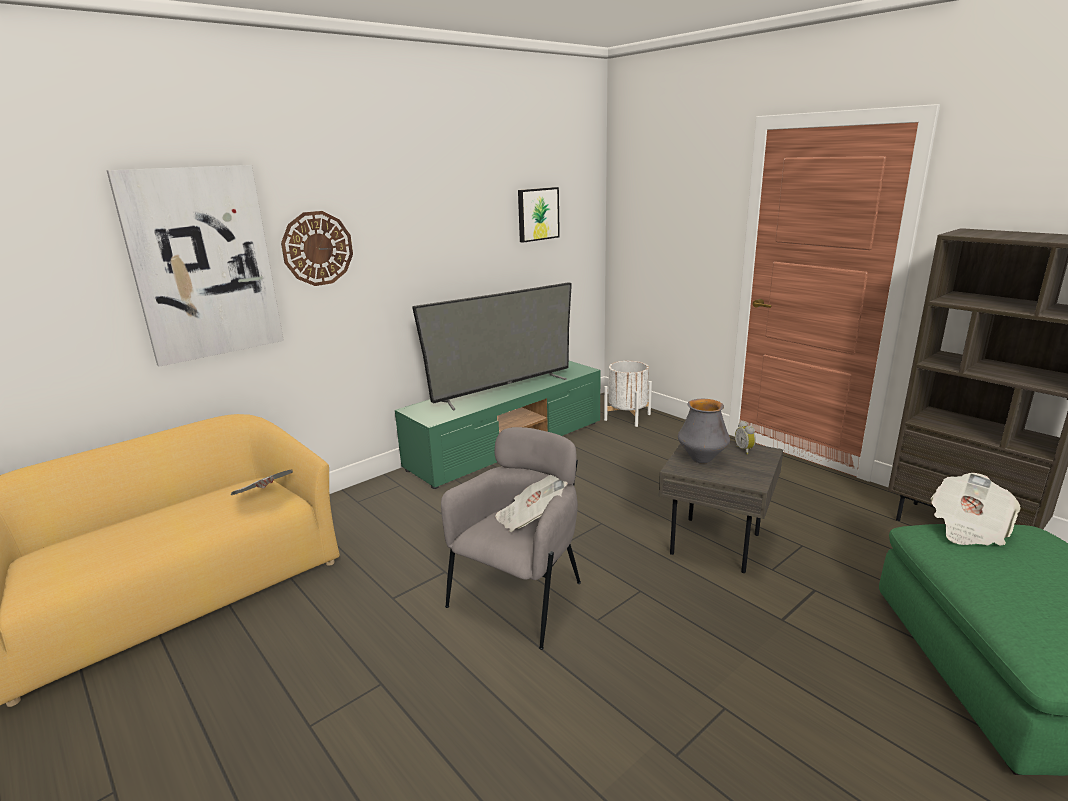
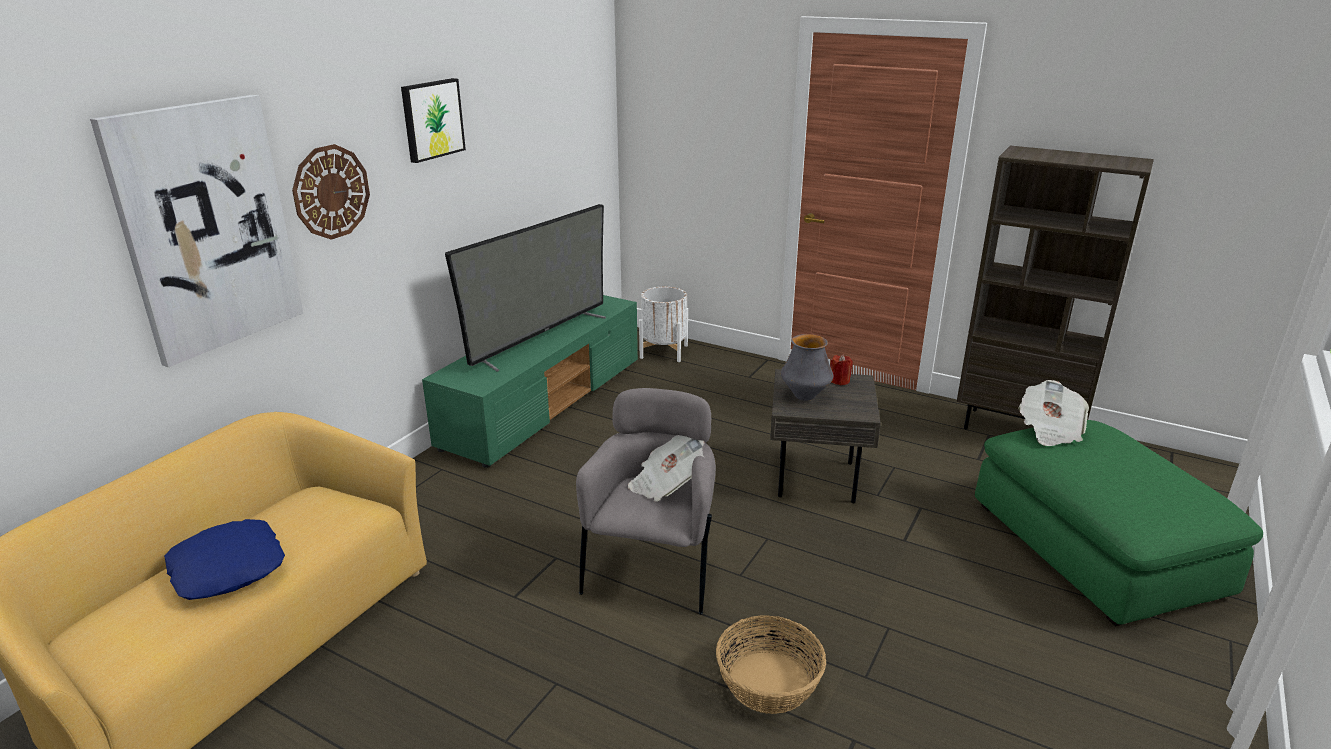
camera: 20 degrees left, 5 degrees up
(159, 527) = (227, 569): none -> blue pillow
(265, 497) = (338, 510): newspaper -> none
(537, 214) = (552, 122): picture -> picture (432, 119)
(571, 735) = (769, 682): none -> basket
(745, 450) = (839, 381): alarm clock -> red candle

